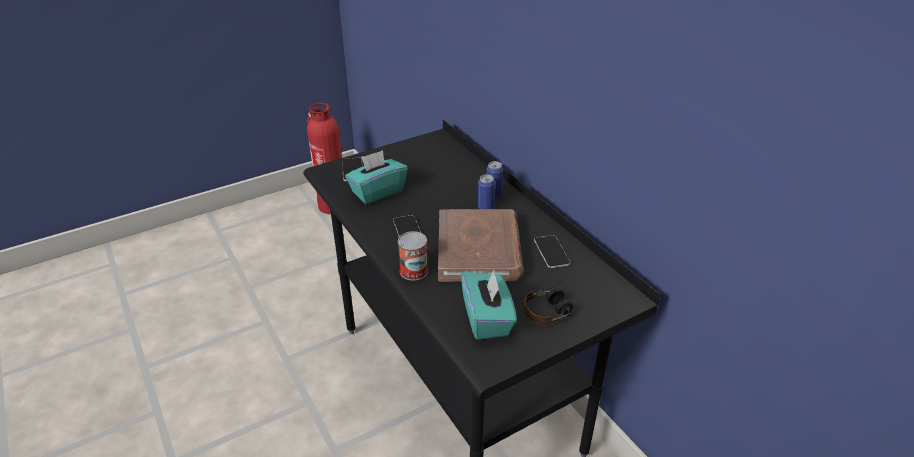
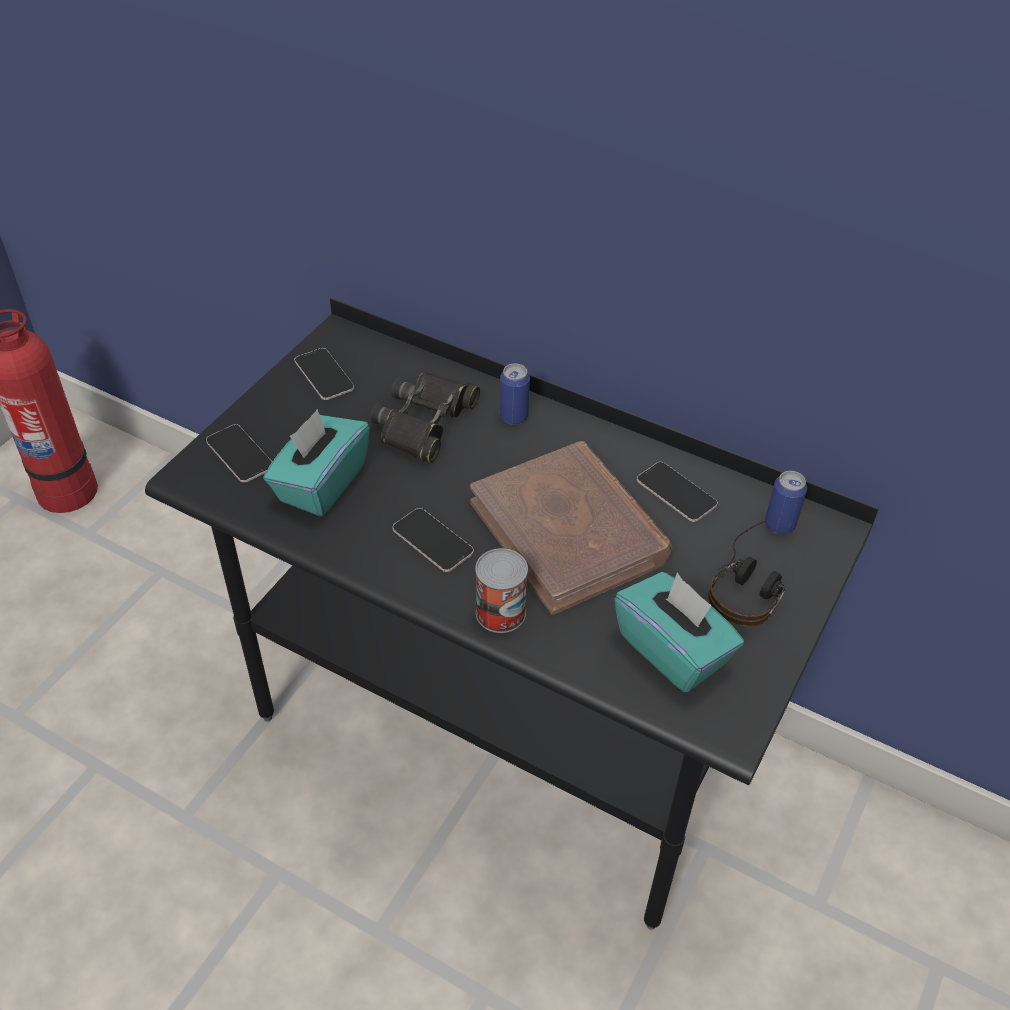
camera: 30 degrees left, 10 degrees up
(417, 151) = (324, 375): none -> phone
(447, 183) = (425, 422): none -> black binoculars
(485, 207) = (521, 448): can -> can (779, 525)

